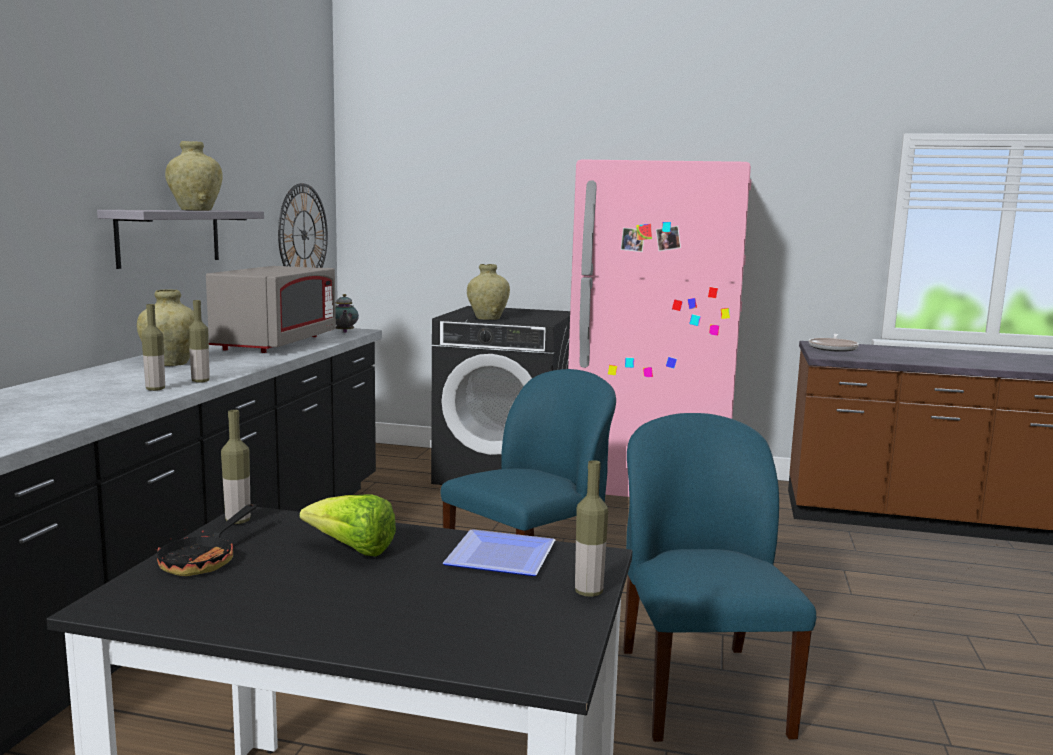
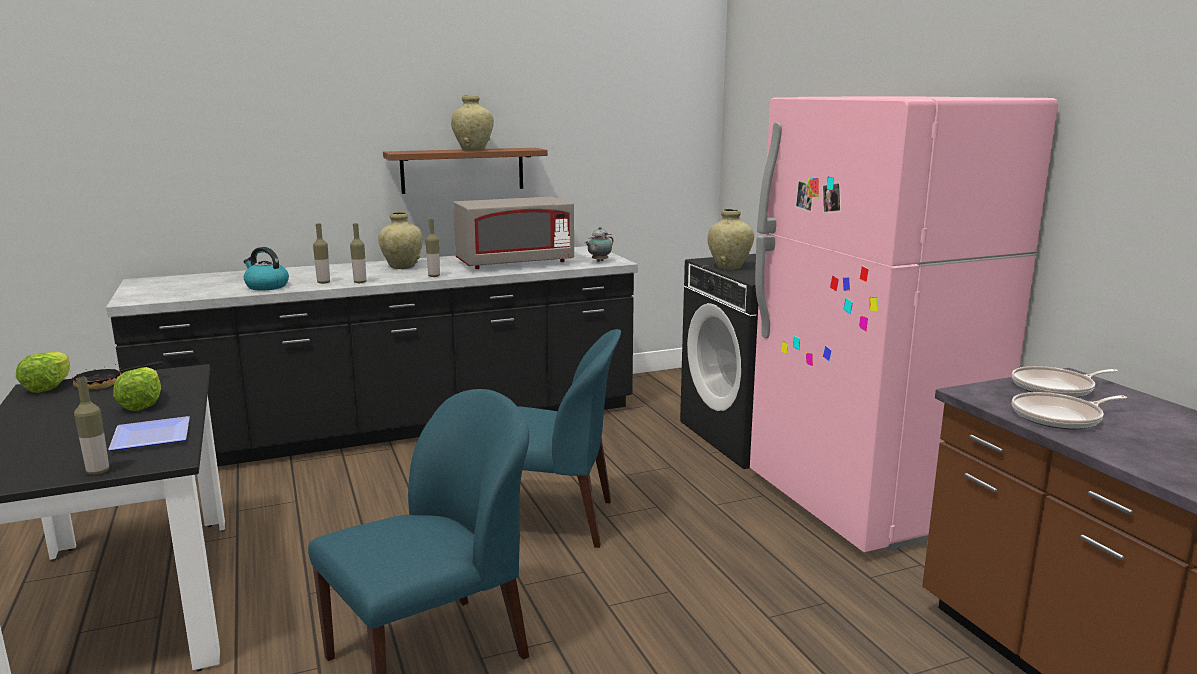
camera: 55 degrees right, 5 degrees up
(98, 405) = (266, 286): none -> kettle
(129, 594) = (49, 386): none -> lettuce
(169, 237) = (462, 170): grey shelf -> brown shelf
(238, 521) = (176, 371): bottle -> bottle (434, 276)
(303, 235) = (657, 166): wall clock -> none
(880, 357) = (1060, 417): none -> frying pan

